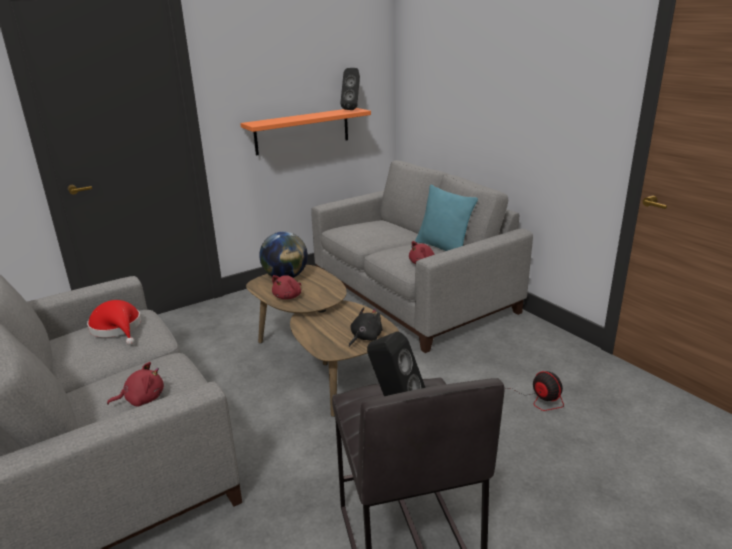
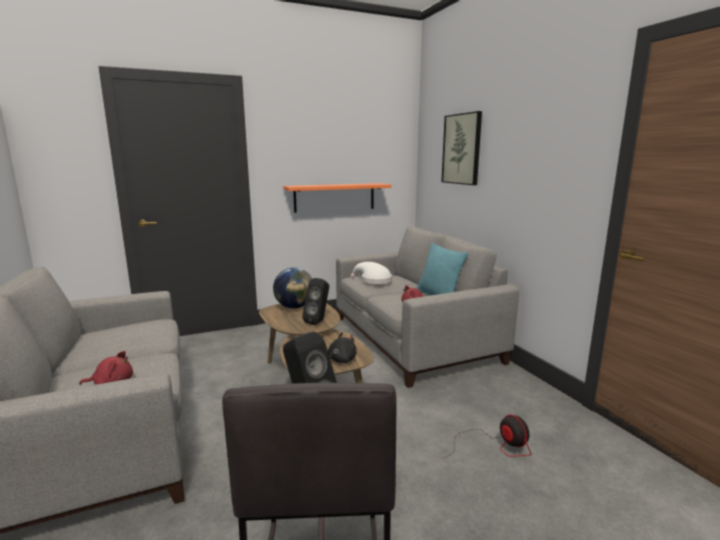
camera: 10 degrees right, 10 degrees down
(117, 328) = (135, 328): red hat -> none
(288, 296) = (288, 321): red plush toy -> none
(353, 109) = (377, 183): black speaker -> black speaker (318, 321)
(364, 232) = (373, 280): none -> white hat
(457, 68) = (462, 149): none -> picture

